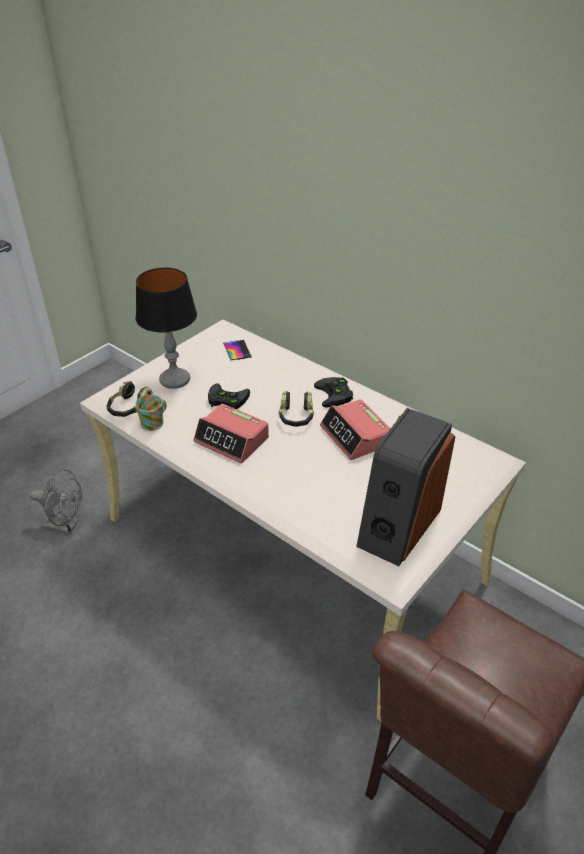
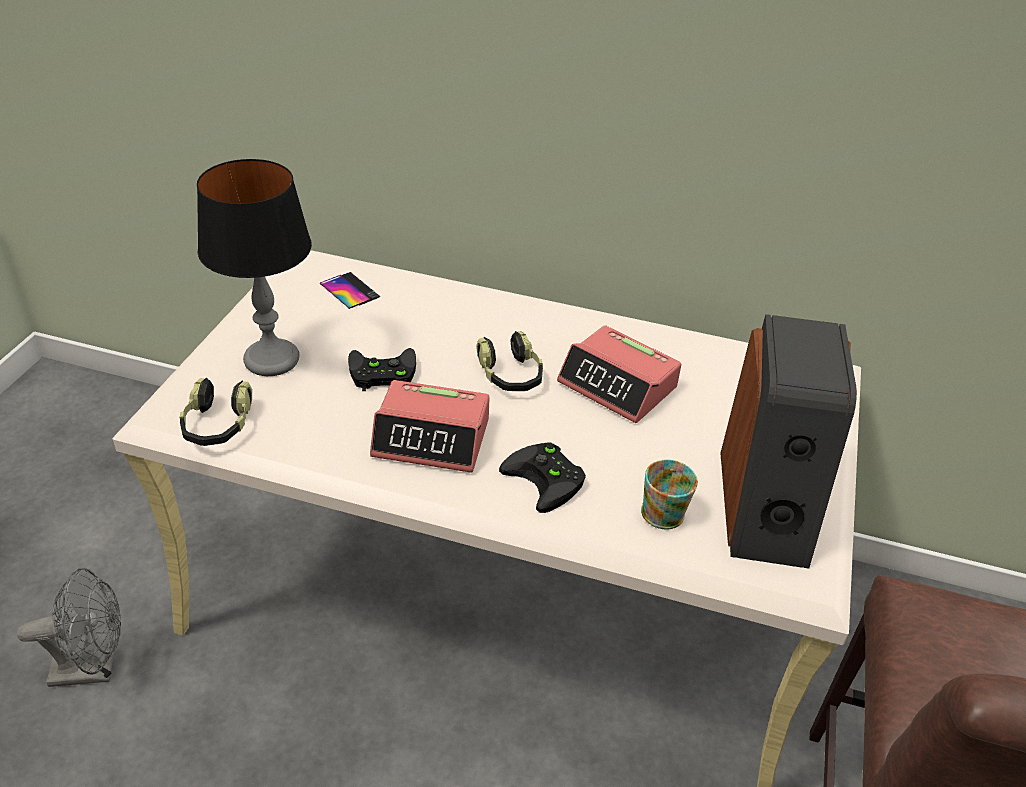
camera: 25 degrees left, 0 degrees up
(155, 422) = (280, 439): mug -> mug (664, 509)
(336, 395) = (548, 328): black game controller -> black game controller (548, 480)

